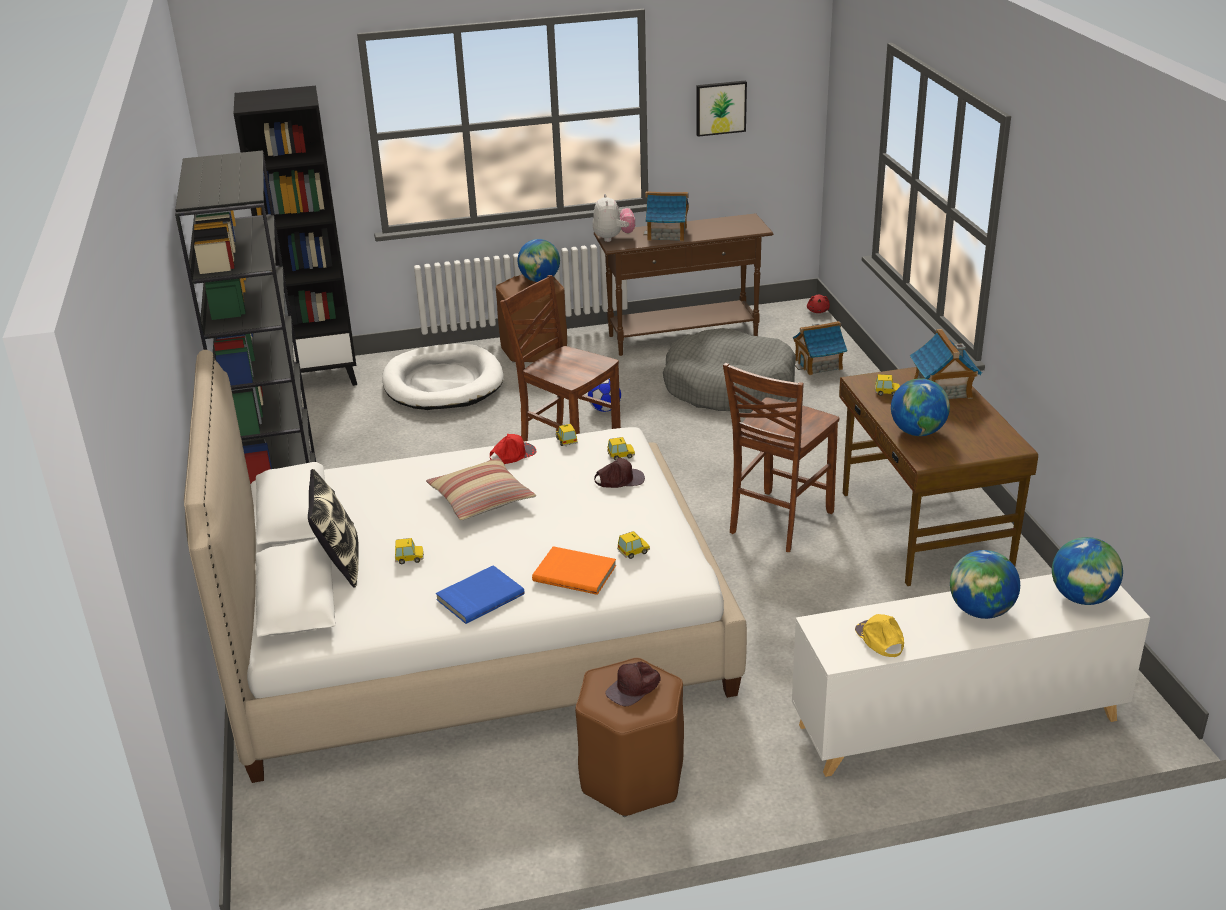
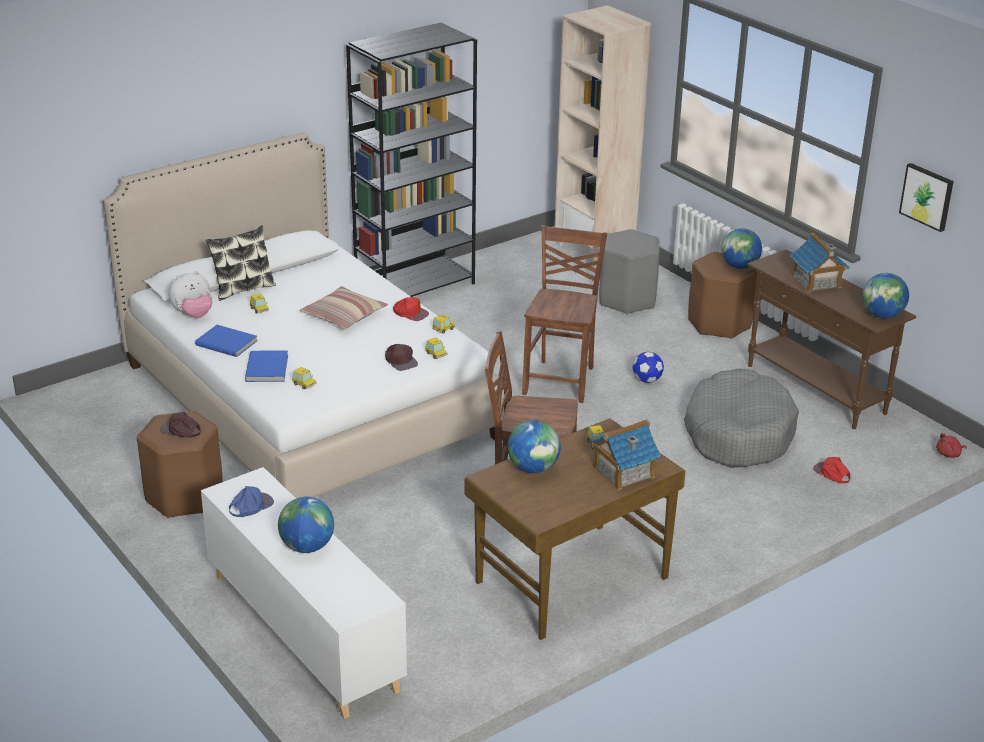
camera: 65 degrees right, 0 degrees up
(321, 376) = (595, 249): black bookcase -> beige bookcase
(443, 383) = (627, 300): white dog bed -> grey stool
(575, 572) = (268, 368): orange book -> blue book
(613, 238) = (780, 260): plush toy -> plush toy (193, 315)
(818, 364) = (832, 474): toy house -> red cap
(880, 639) = (250, 506): yellow cap -> blue cap
(1082, 598) = (349, 595): globe -> globe (882, 315)

